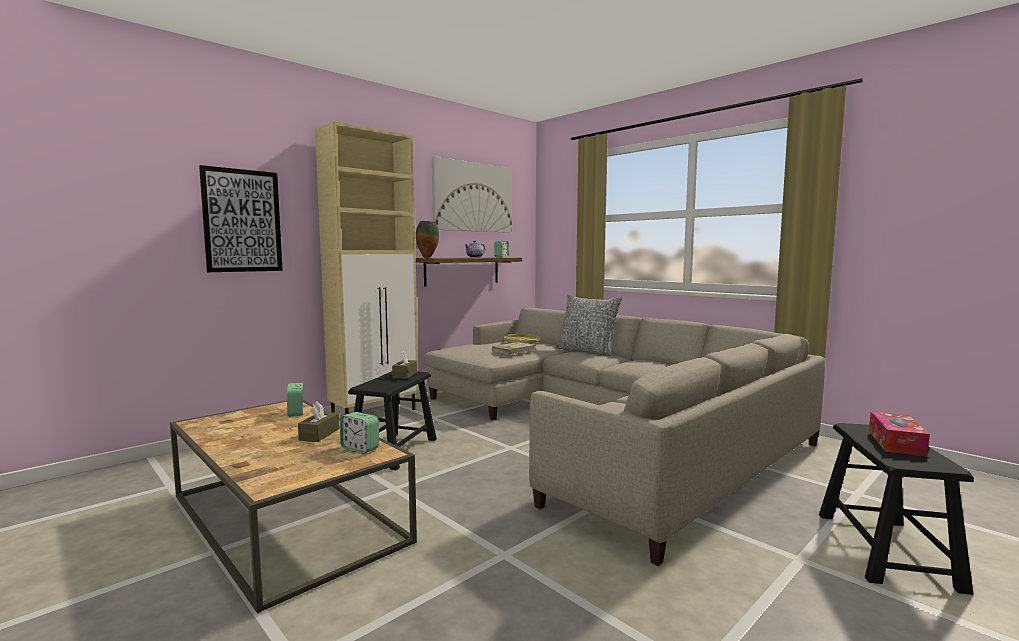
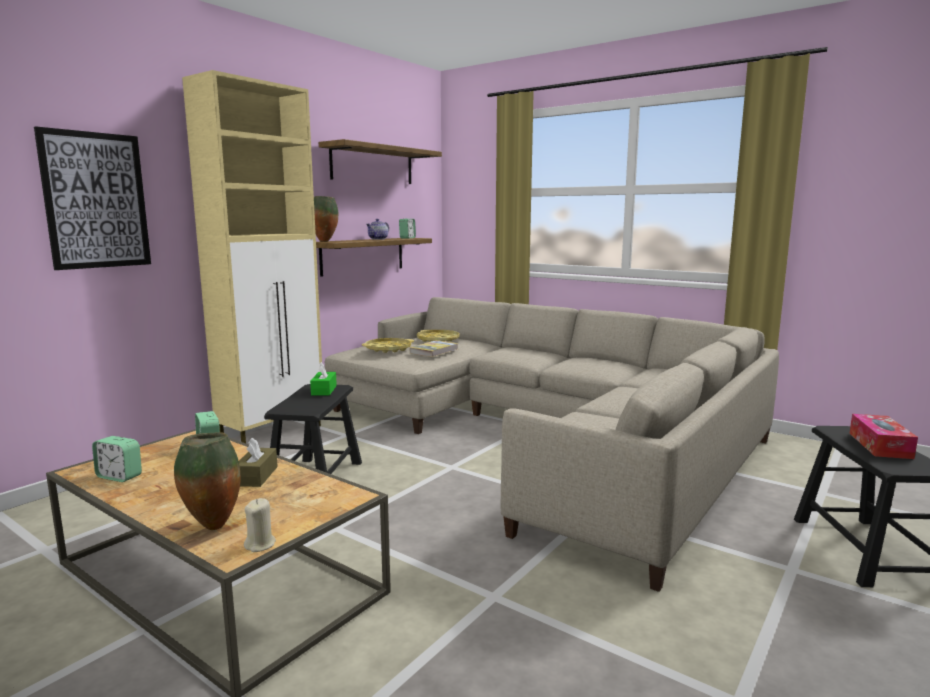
camera: 10 degrees left, 5 degrees up
(264, 467) = (212, 526): none -> vase
(292, 483) = (260, 544): none -> beige candle
(360, 448) = (318, 491): alarm clock -> alarm clock (119, 476)
(405, 375) = (324, 390): brown tissue box -> green tissue box
(473, 197) = (372, 165): picture -> shelf
(476, 348) = (388, 349): none -> yellow tray
(587, 351) = (516, 348): pillow -> none

